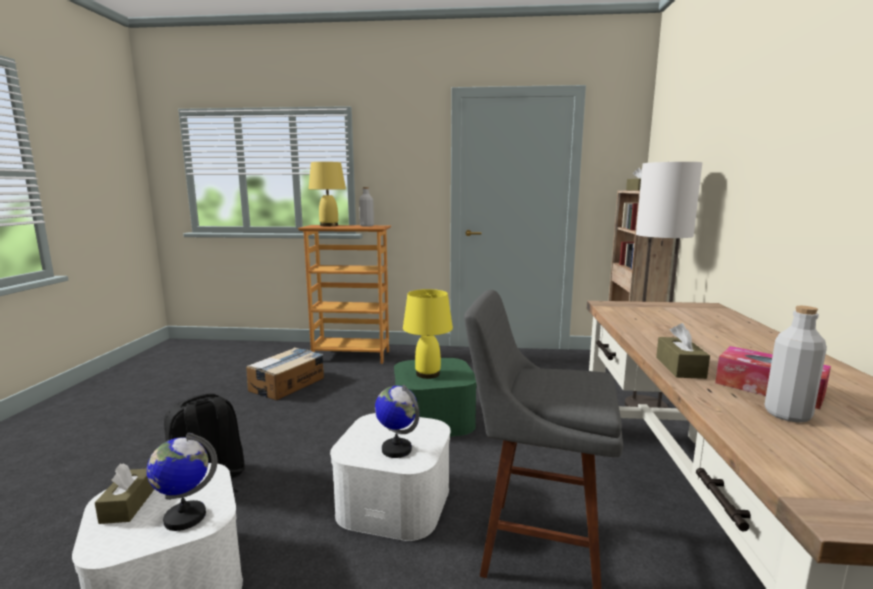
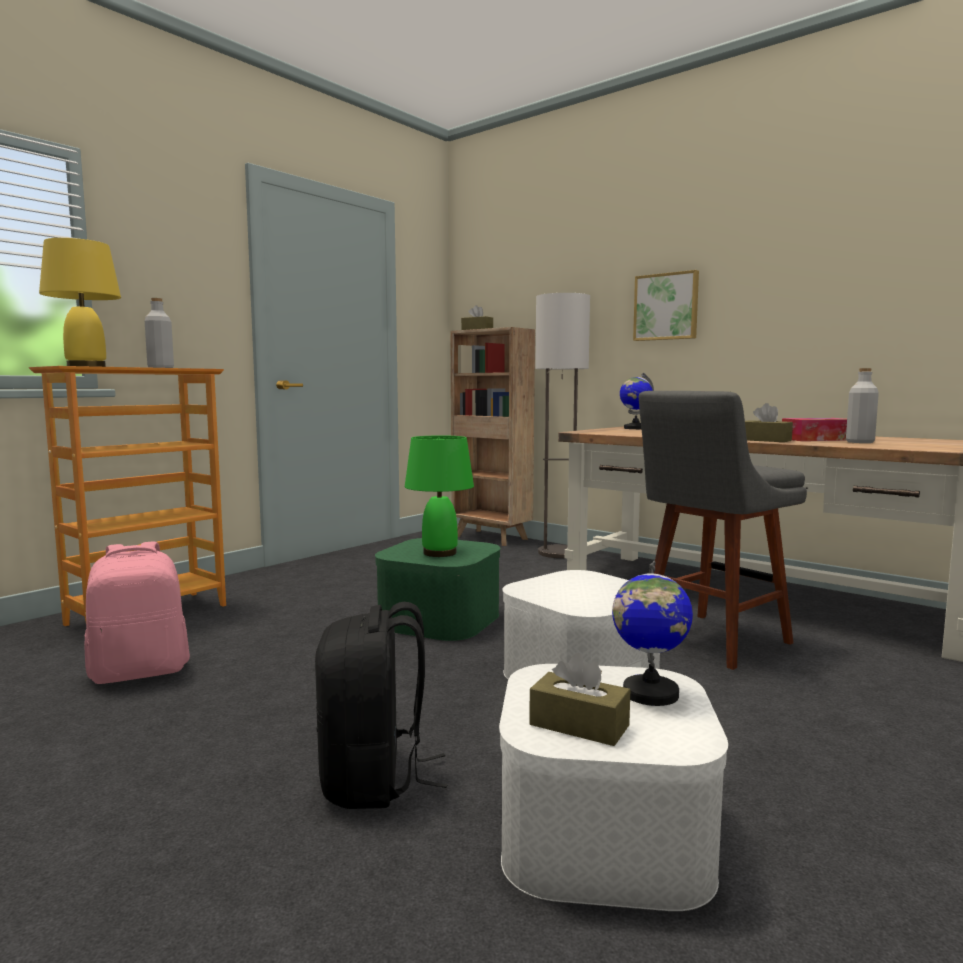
camera: 55 degrees left, 5 degrees down
(288, 384) = (140, 672): cardboard box -> pink backpack
(396, 449) = (607, 592): globe -> globe (635, 428)
(427, 374) = (439, 553): yellow table lamp -> green table lamp
(766, 175) = (666, 307): none -> picture

